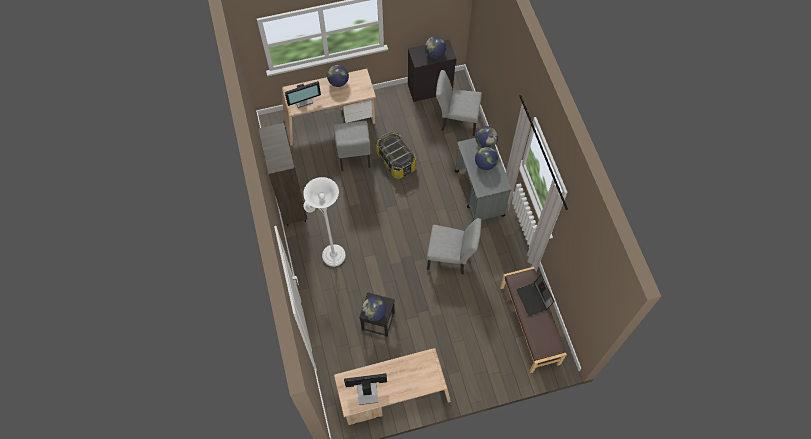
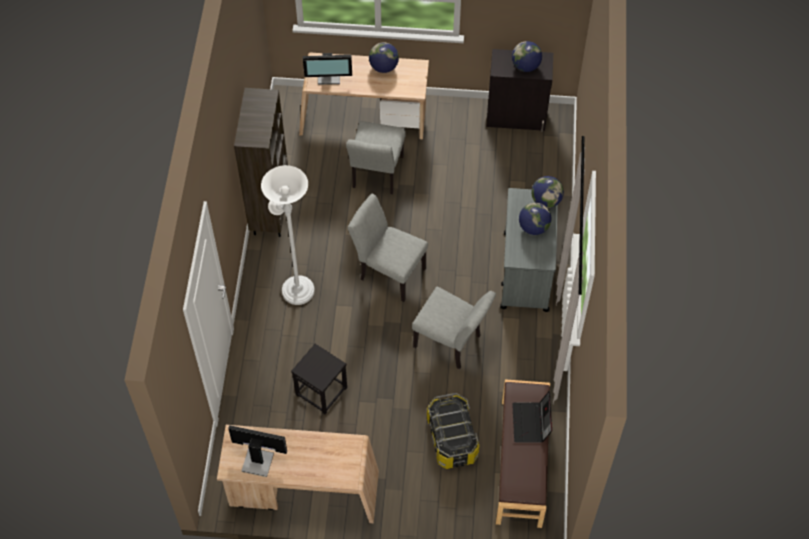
camera: 20 degrees right, 5 degrees down
(374, 313) = (312, 371): globe -> none
(396, 161) = (431, 196): storage box -> storage box (452, 438)
(456, 120) = (534, 168): grey chair -> grey chair (388, 272)

